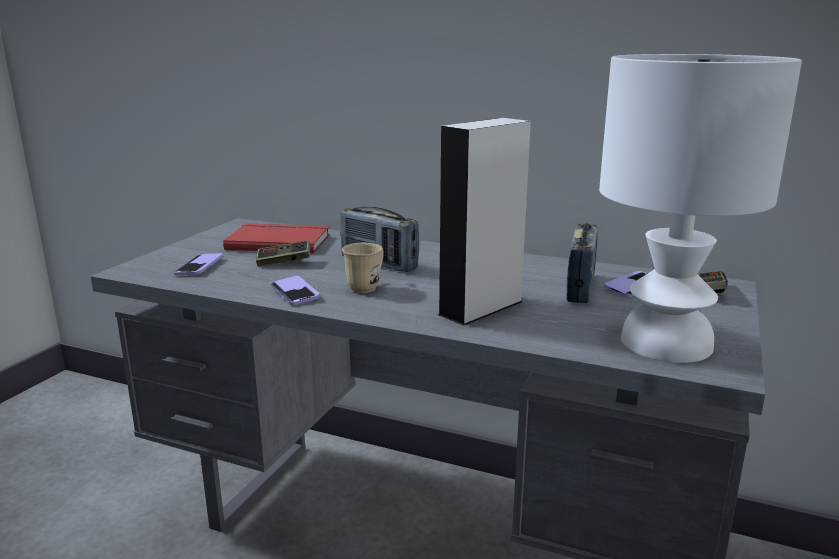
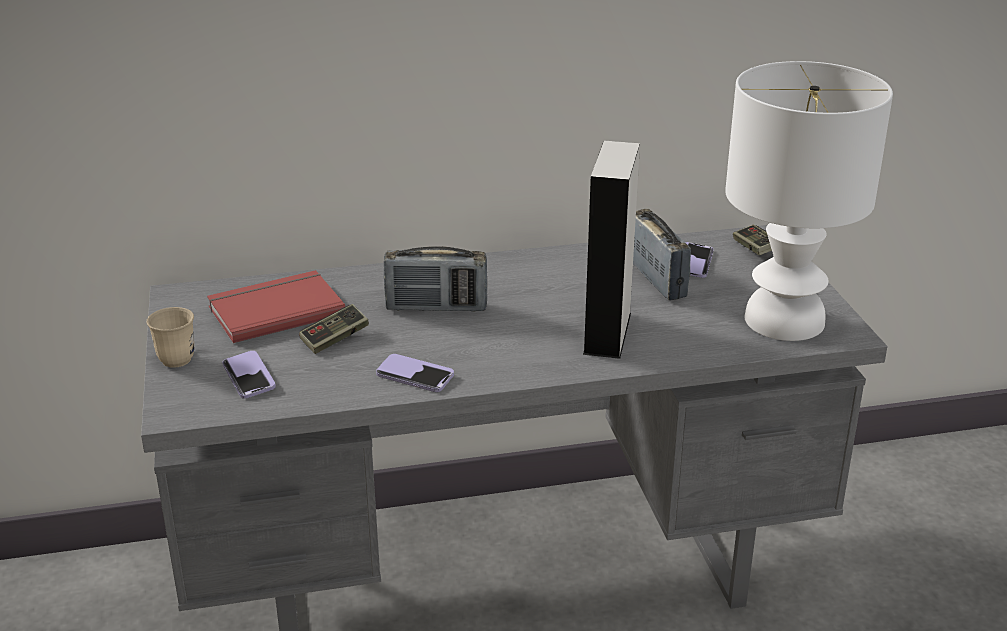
camera: 35 degrees left, 10 degrees up
(367, 286) = (472, 342): beige mug -> beige mug (178, 355)

